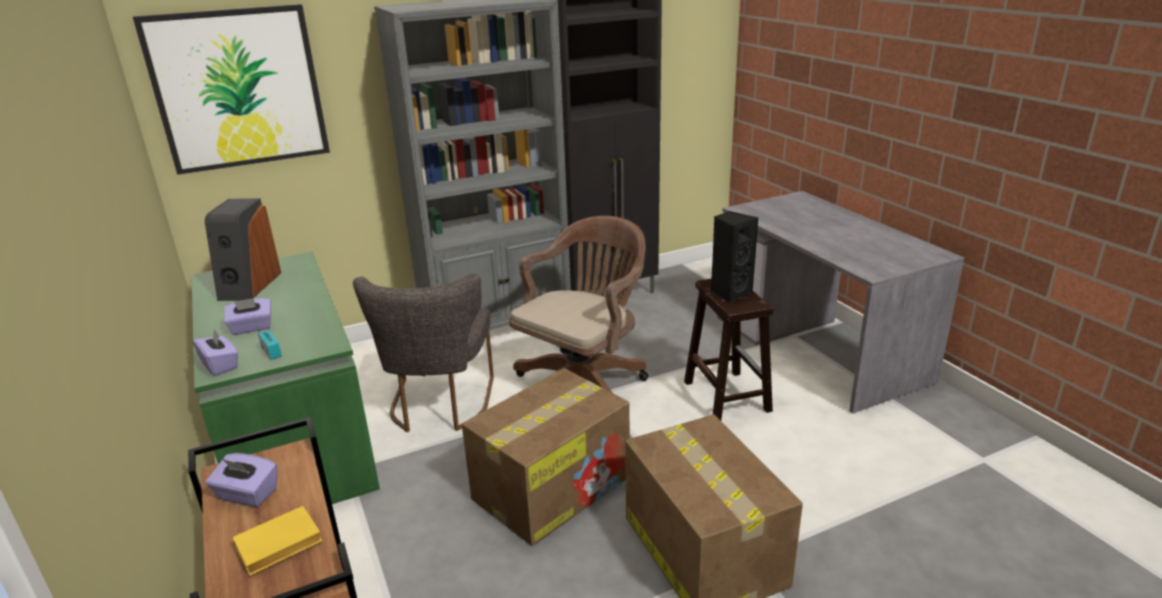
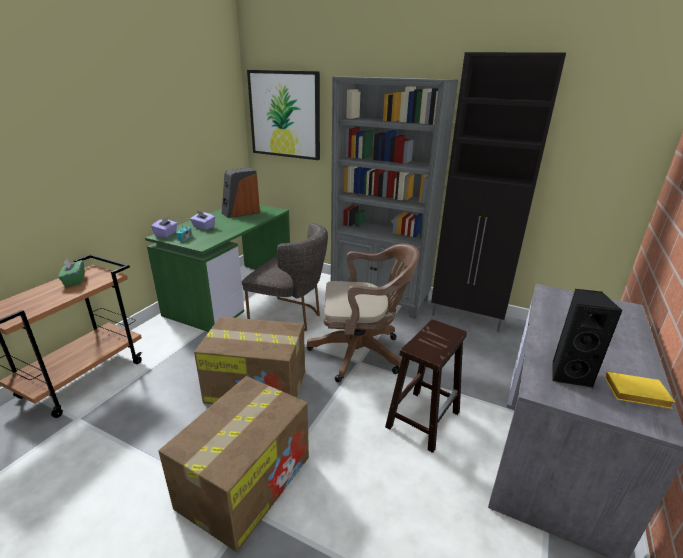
camera: 50 degrees right, 0 degrees up
(247, 494) = (74, 280): purple tissue box -> green tissue box
(277, 548) = (35, 302): yellow book -> yellow book (635, 394)
(439, 406) = (291, 317): grey chair -> grey chair turned 120 degrees counterclockwise
(730, 293) = (434, 338): black speaker -> black speaker (569, 374)

